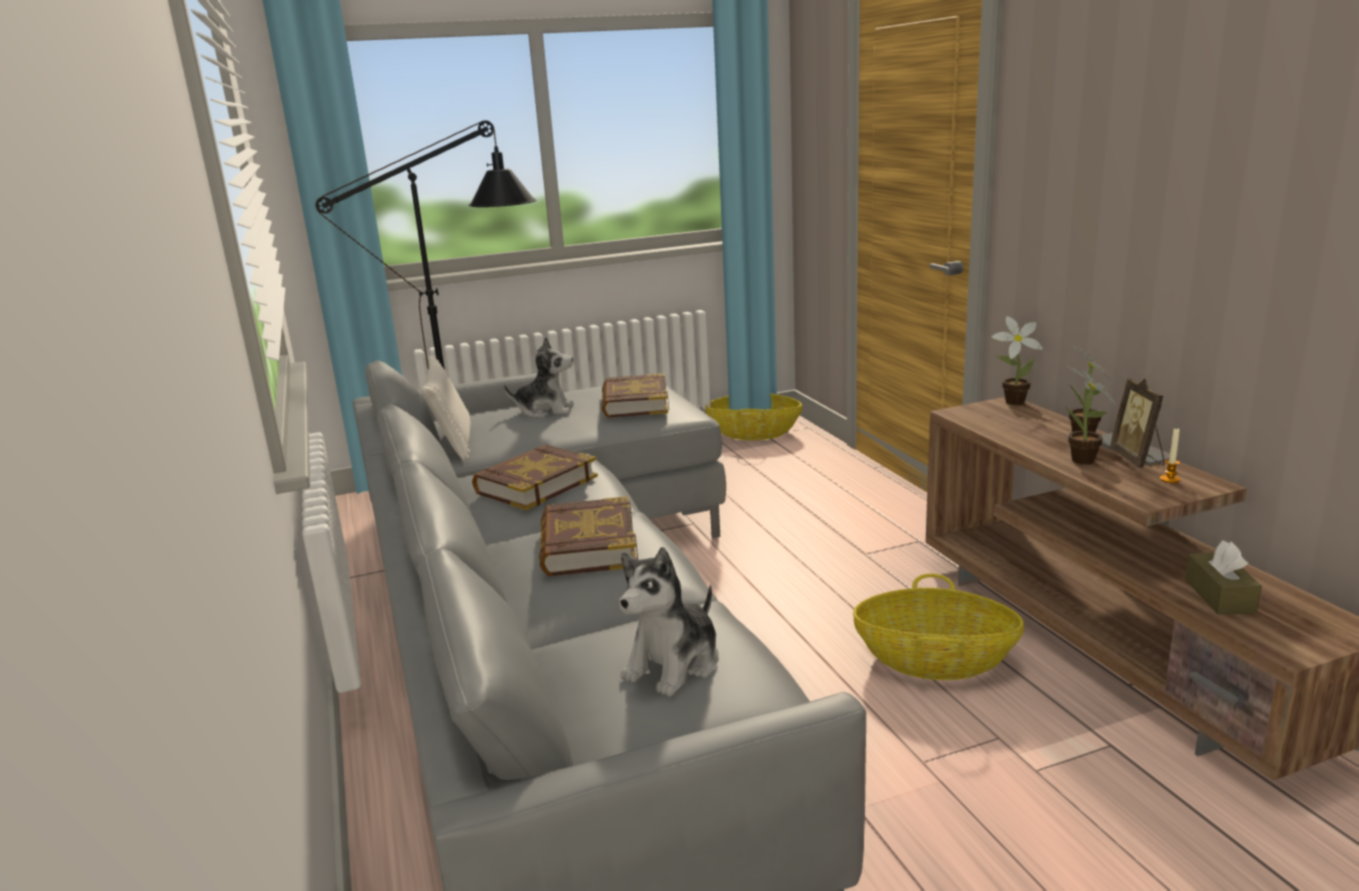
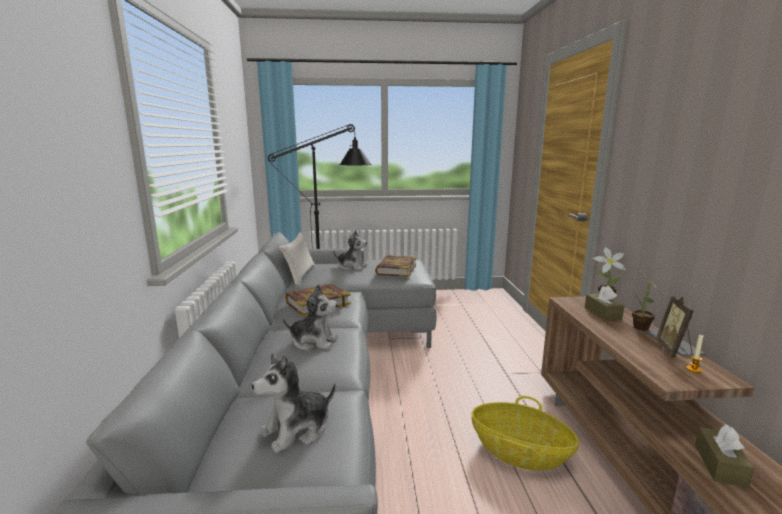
camera: 15 degrees right, 5 degrees down
(587, 546) = (313, 342): book -> plush toy
(754, 433) = (476, 295): basket -> none
(1020, 423) = (602, 313): none -> brown tissue box
(1084, 462) = (634, 345): potted plant -> none

